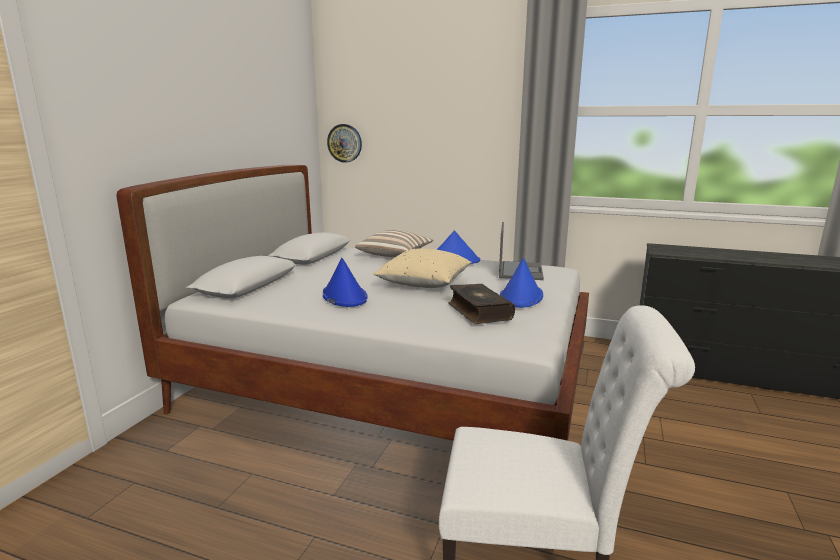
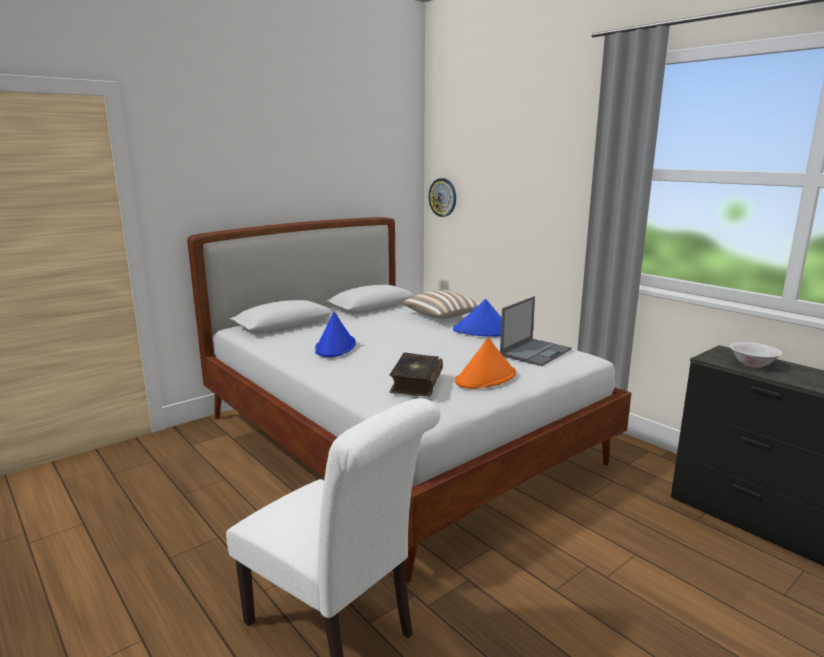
camera: 30 degrees right, 0 degrees up
(424, 284) = (418, 348): beige pillow -> none
(521, 297) = (486, 378): blue hat -> orange hat
(690, 252) = (752, 365): none -> white bowl

